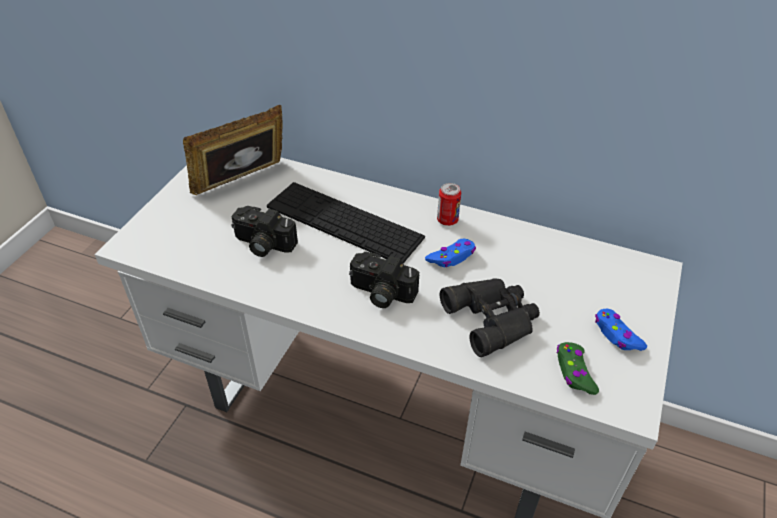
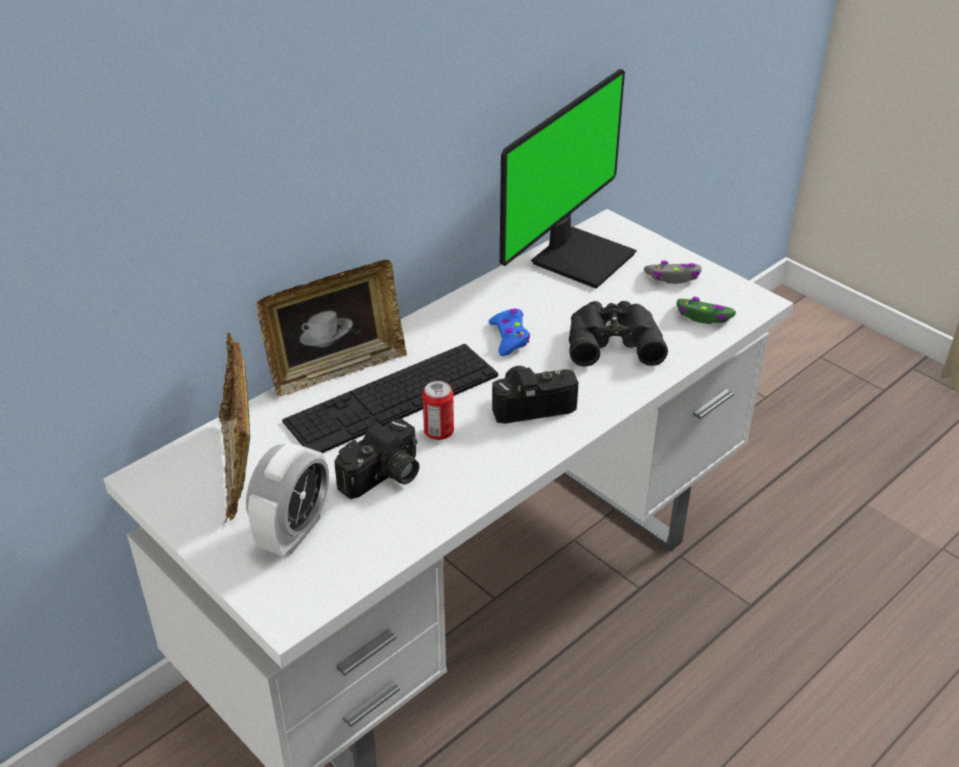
camera: 65 degrees left, 5 degrees down
(196, 223) = (294, 531): none -> alarm clock
(358, 187) = (336, 369): none -> picture frame
(380, 293) = (532, 403): camera -> camera turned 150 degrees counterclockwise
(447, 220) = (448, 321): can -> can (439, 432)
(592, 265) = (580, 257): none -> monitor
(616, 335) = (673, 277): blue game controller -> grey game controller

